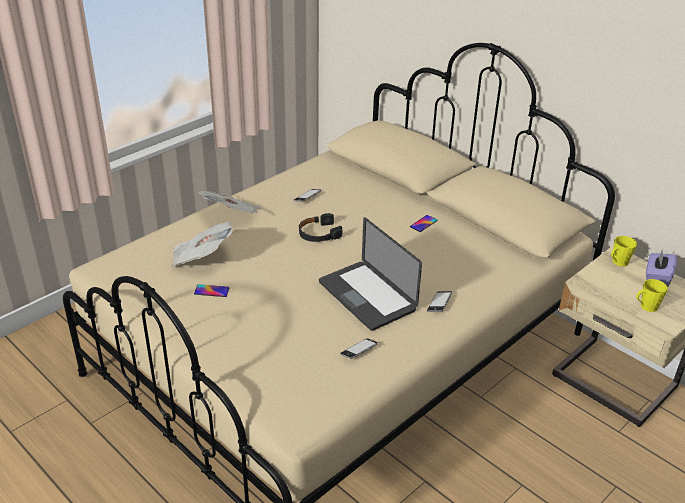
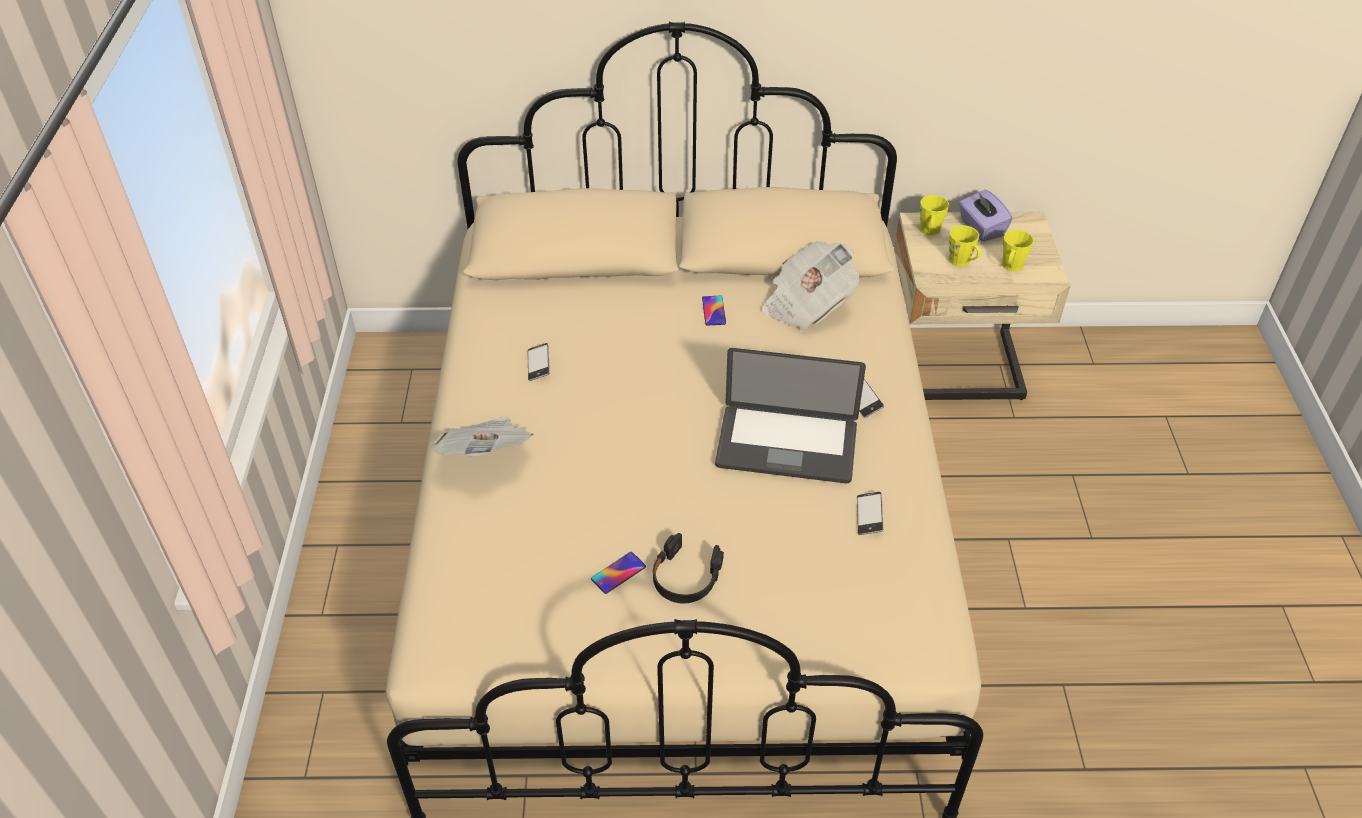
camera: 45 degrees left, 10 degrees up
(201, 258) = (538, 541): newspaper -> newspaper (807, 304)
(319, 234) = (624, 405): black headphones -> black headphones (685, 577)
(615, 287) = (962, 262): none -> yellow mug

